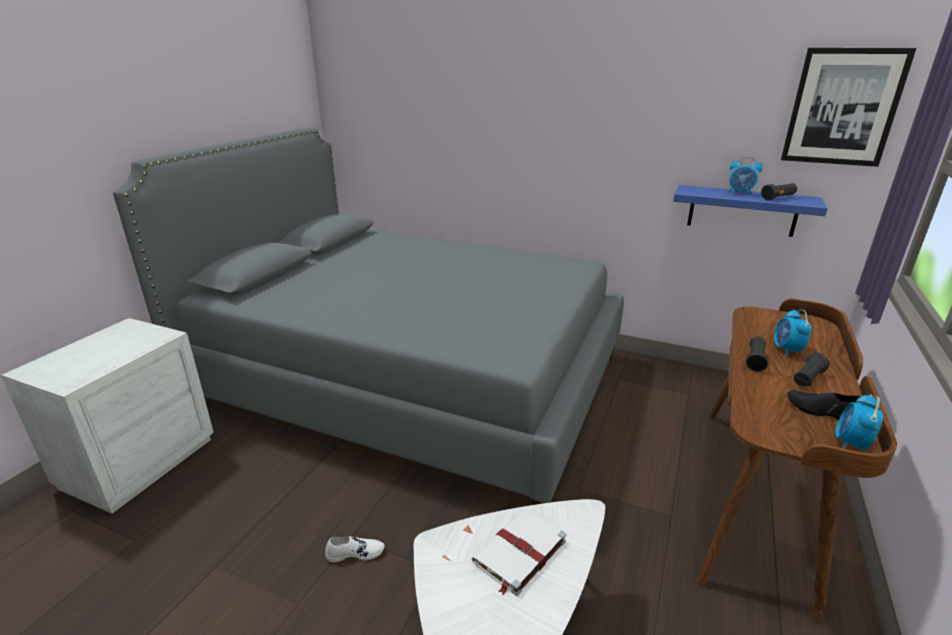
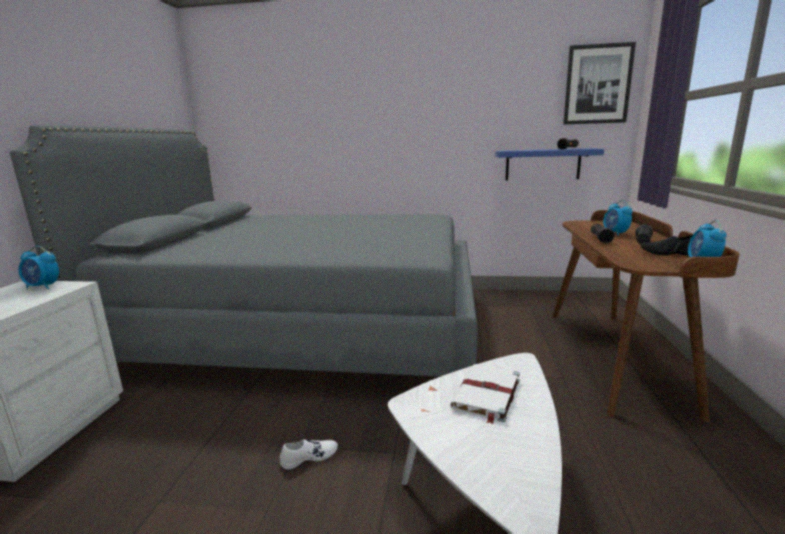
camera: 15 degrees left, 10 degrees down
(740, 193) = (541, 149): alarm clock -> alarm clock (43, 287)

